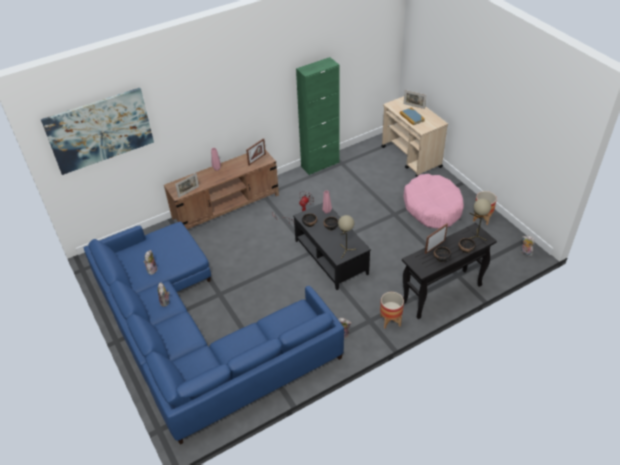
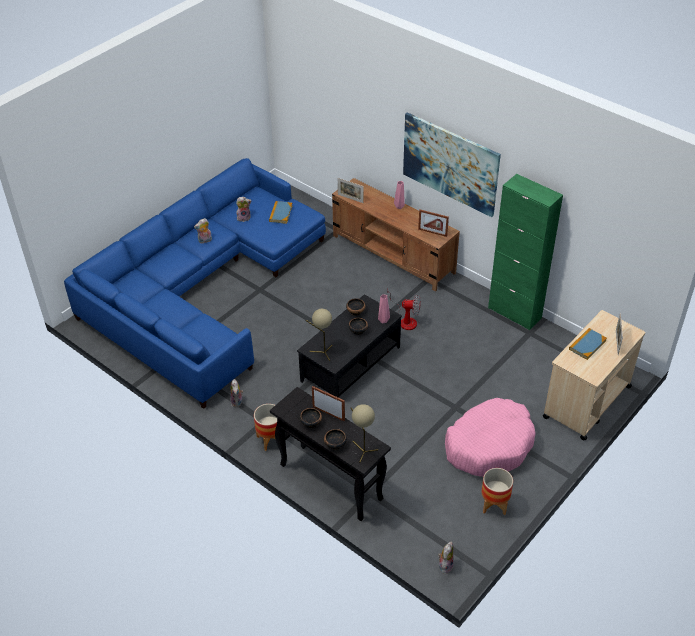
camera: 70 degrees right, 0 degrees up
(100, 130) = (314, 76): picture -> picture (450, 164)
(163, 244) = (280, 213): none -> book

